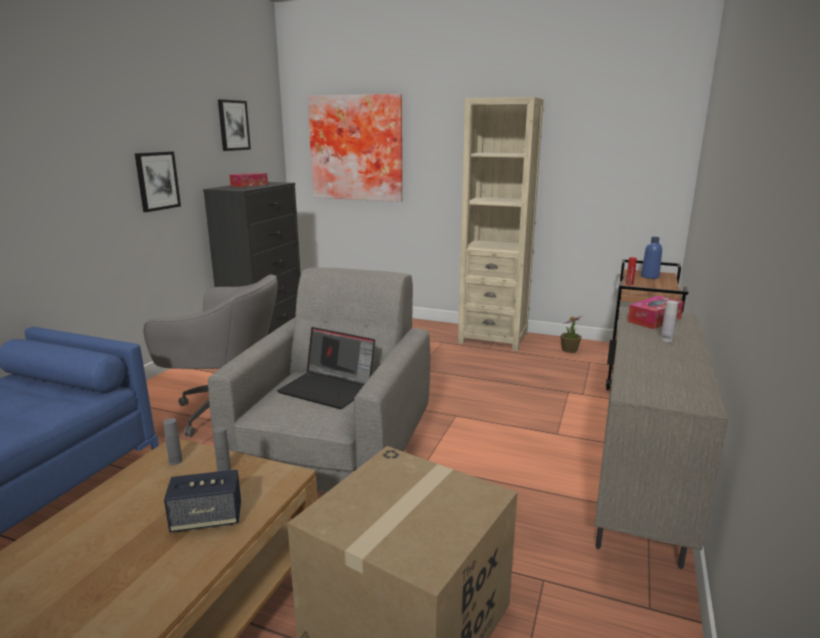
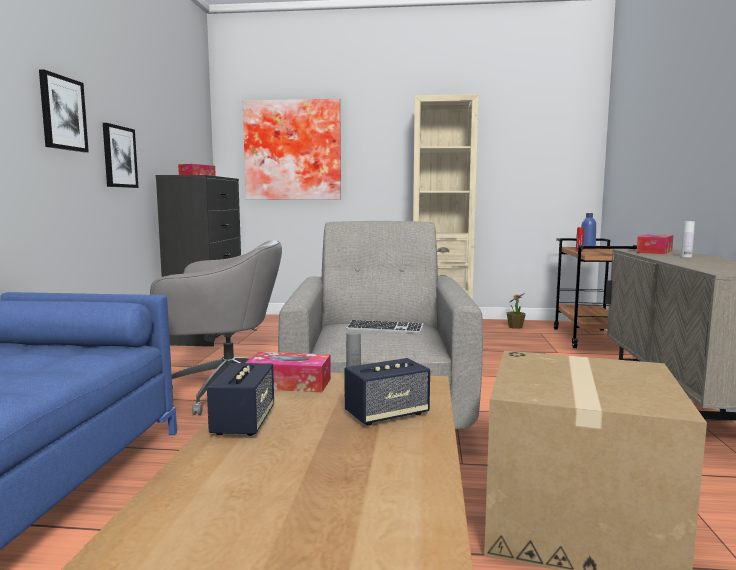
camera: 15 degrees left, 10 degrees down
(93, 510) = (243, 422): none -> speaker
(175, 461) = (289, 383): grey bottle -> tissue box
(233, 125) = (178, 118): picture -> picture (62, 113)
(329, 389) = (385, 329): laptop -> keyboard

